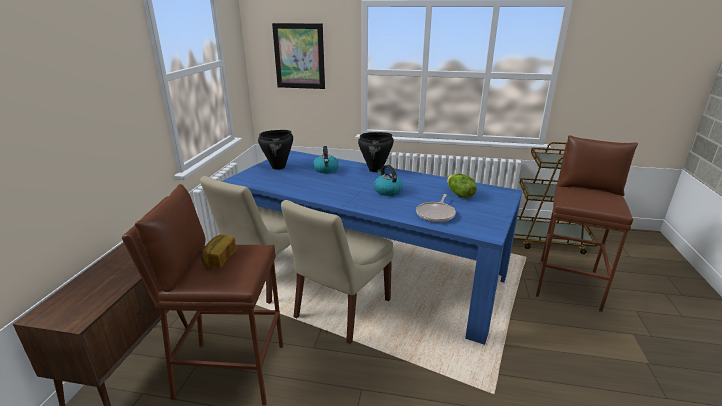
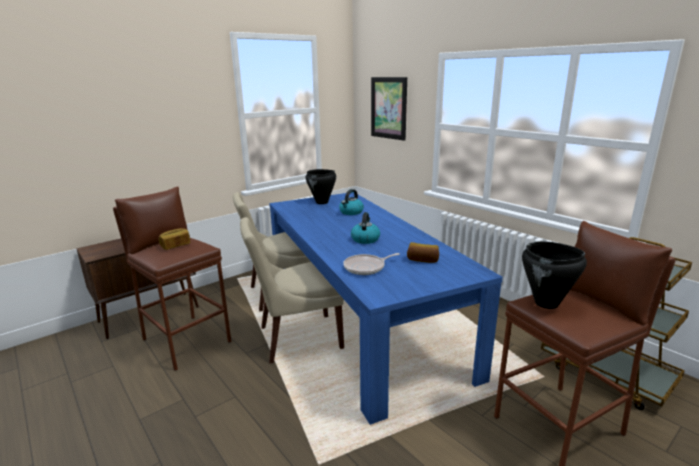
camera: 40 degrees right, 5 degrees down
(375, 170) = (390, 221): black cooking pot -> black cooking pot (546, 303)
(459, 195) = (422, 260): lettuce -> bread

